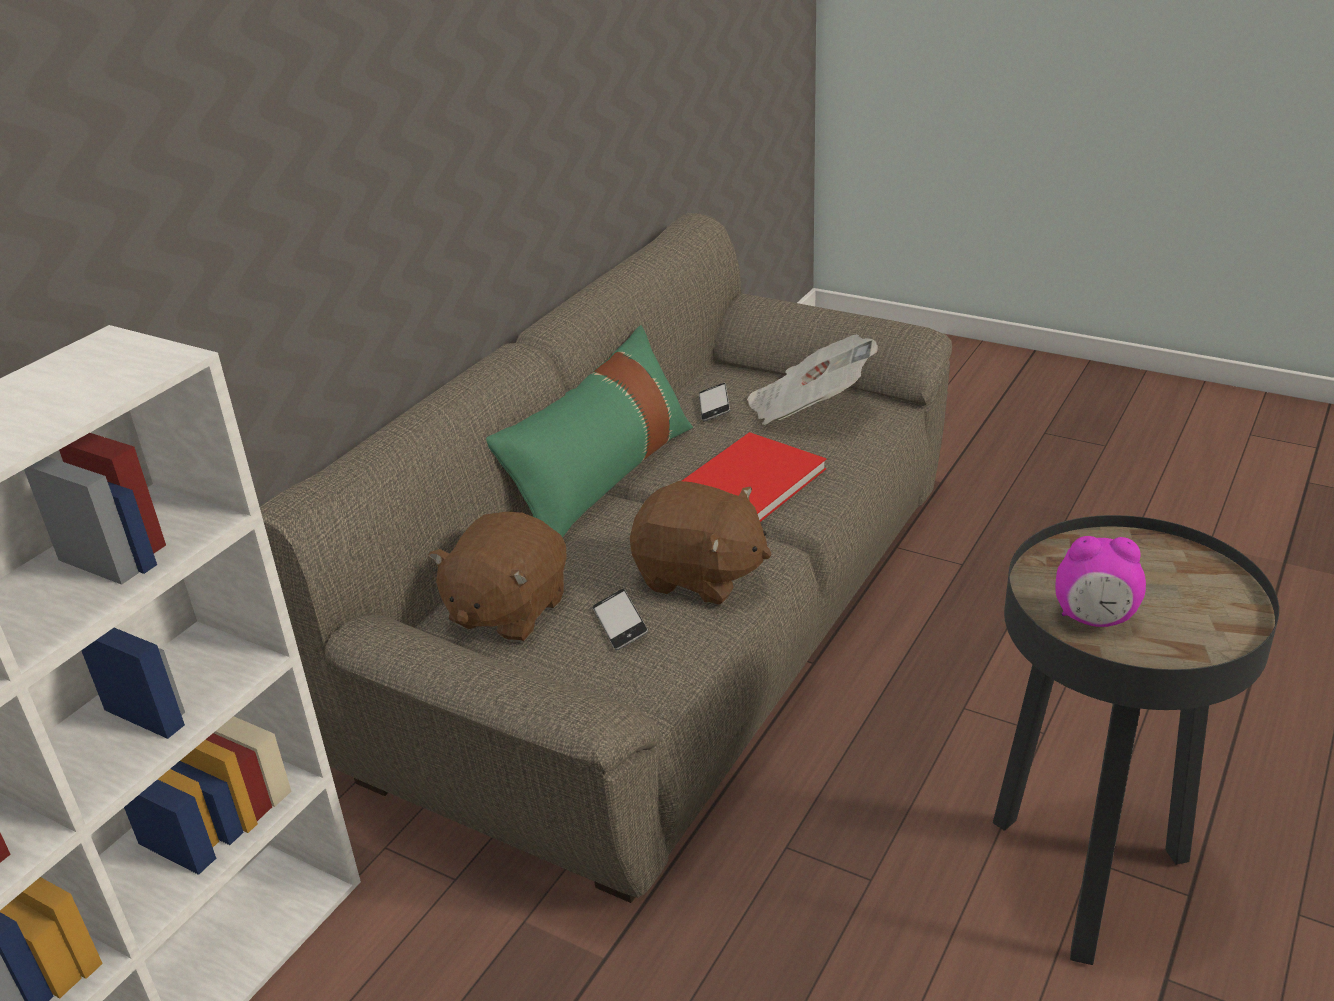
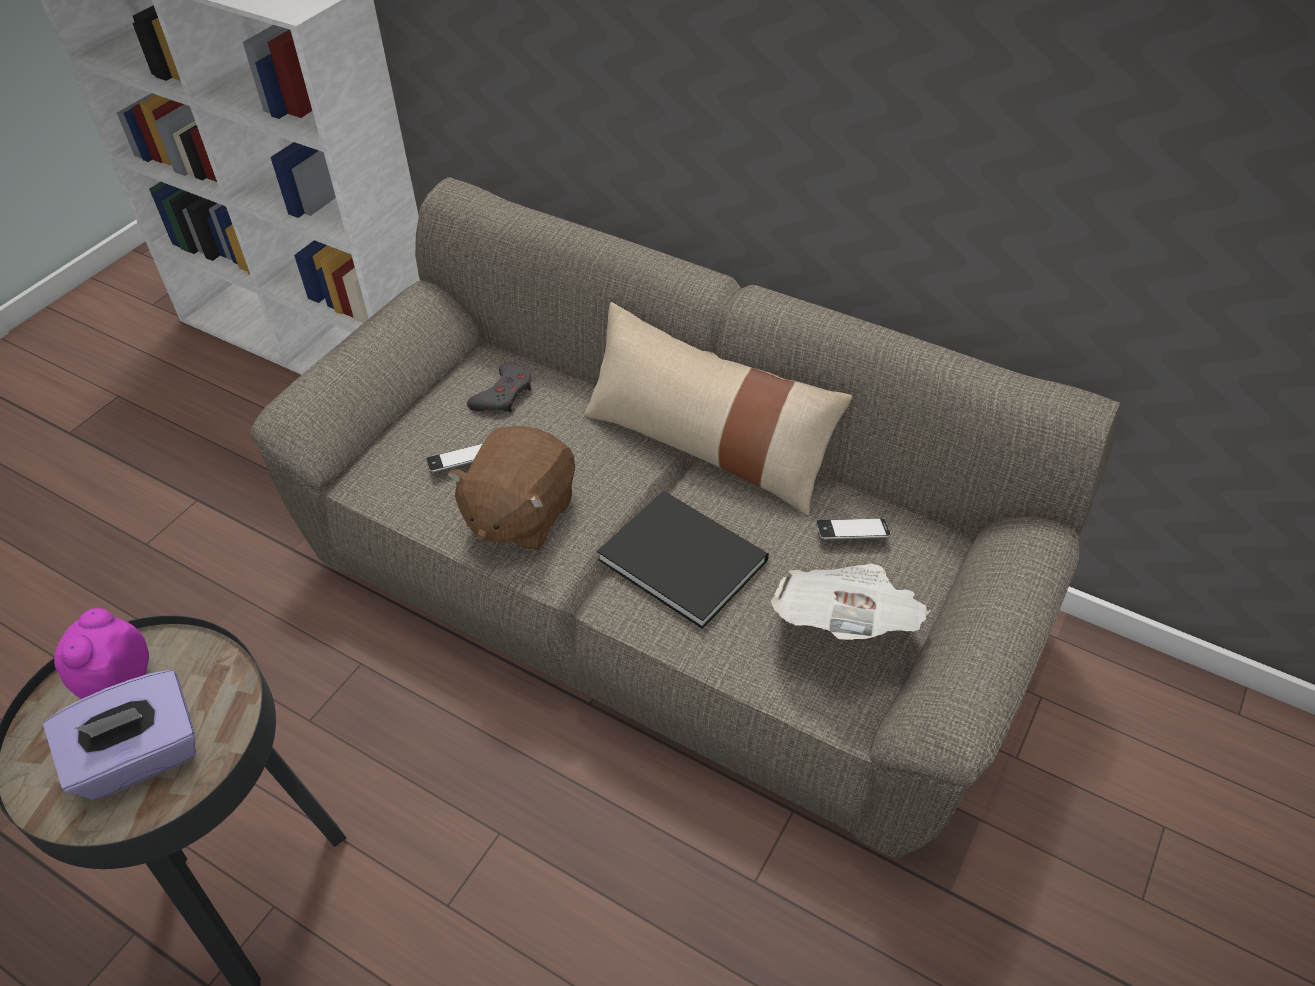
camera: 90 degrees right, 15 degrees up
(506, 610) = (503, 394): brown plush toy -> grey game controller
(602, 478) = (707, 445): green pillow -> beige pillow
(746, 482) = (681, 555): red book -> black book
(1164, 584) = (141, 757): none -> purple tissue box

